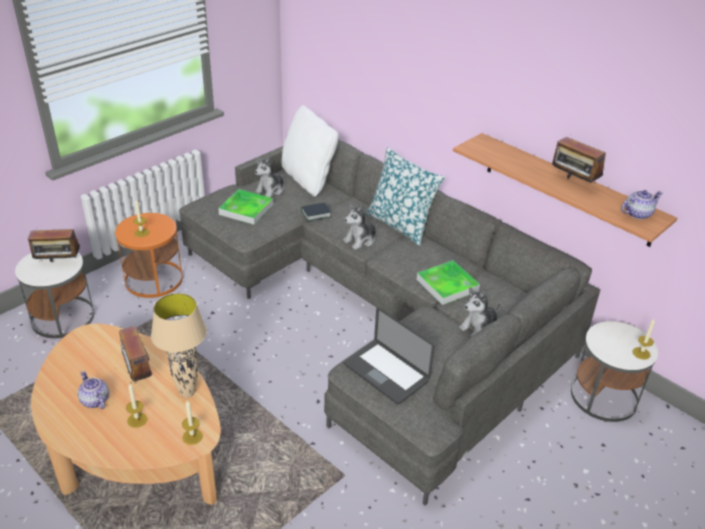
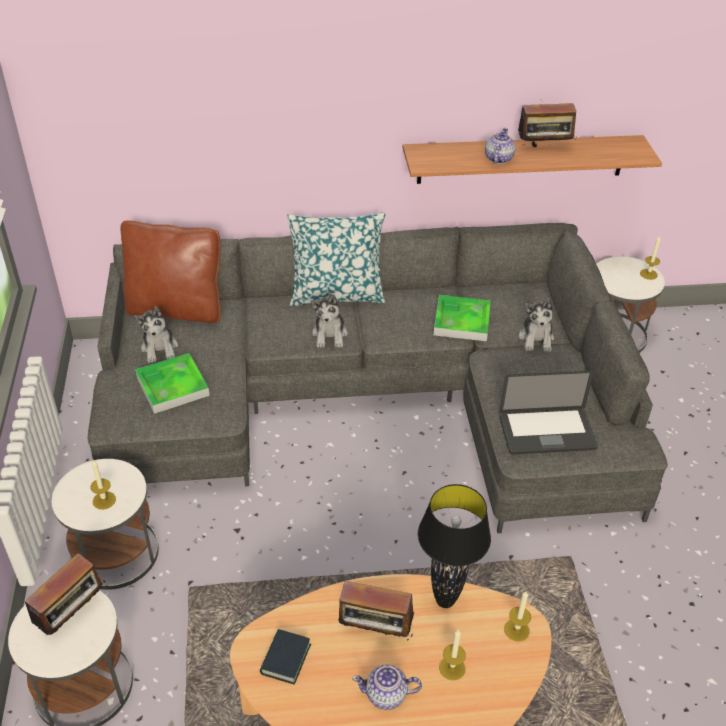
camera: 50 degrees left, 5 degrees up
(154, 279) = (115, 552): orange side table -> white side table
(188, 393) = (445, 600): beige table lamp -> black table lamp
(308, 179) = (176, 309): white pillow -> brown pillow
(316, 214) = (247, 340): book -> book (285, 659)
(637, 214) = (621, 148): teapot -> teapot (498, 159)

